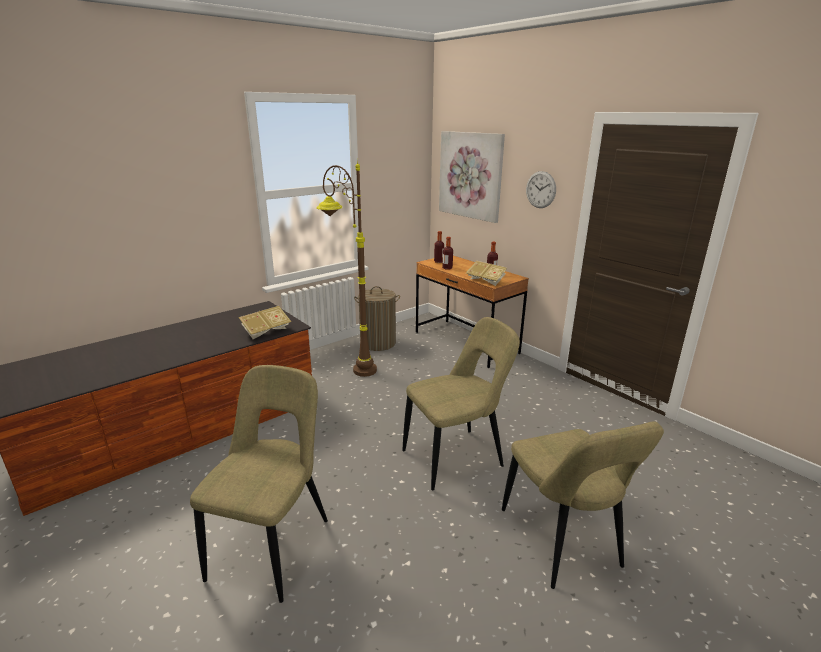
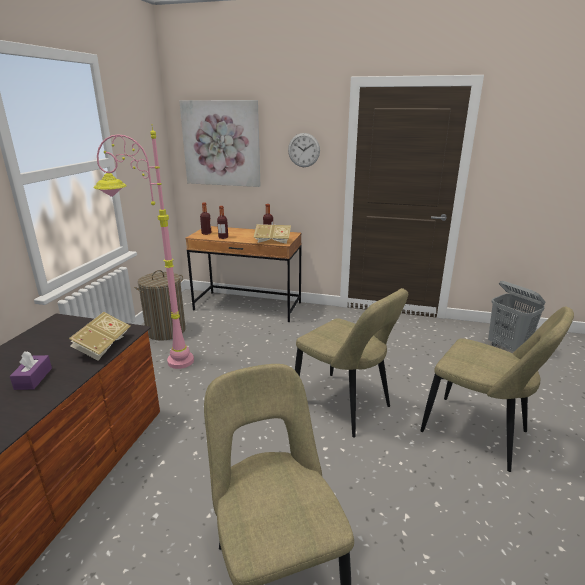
camera: 35 degrees left, 0 degrees up
(210, 338) = (33, 378): none -> purple tissue box
(351, 364) = (159, 360): brown floor lamp -> pink floor lamp
(457, 457) = (345, 405): beige chair -> beige chair turned 105 degrees clockwise
(723, 481) = (508, 348): none -> grey laundry basket

